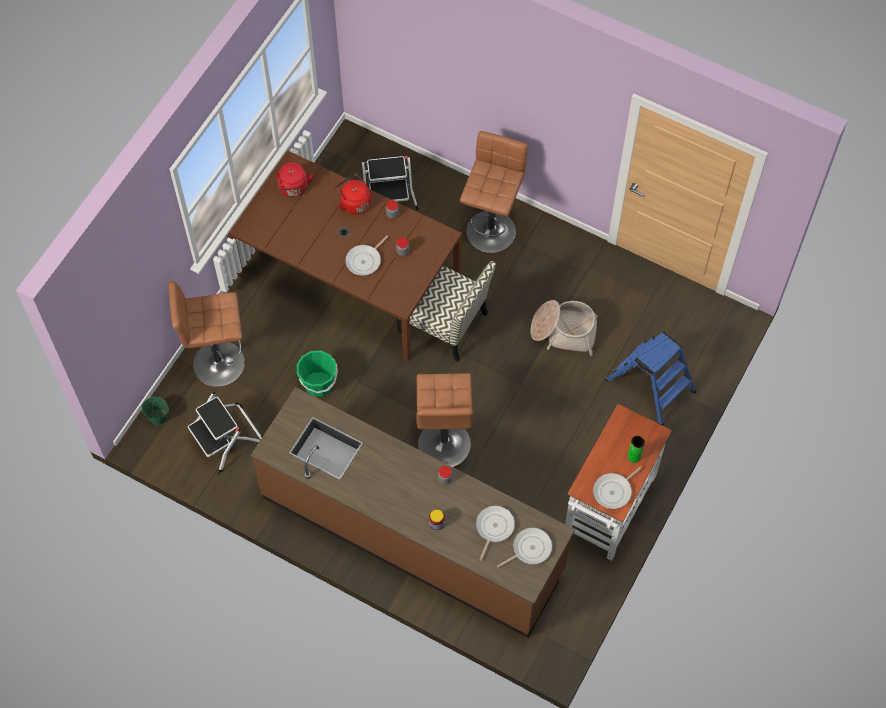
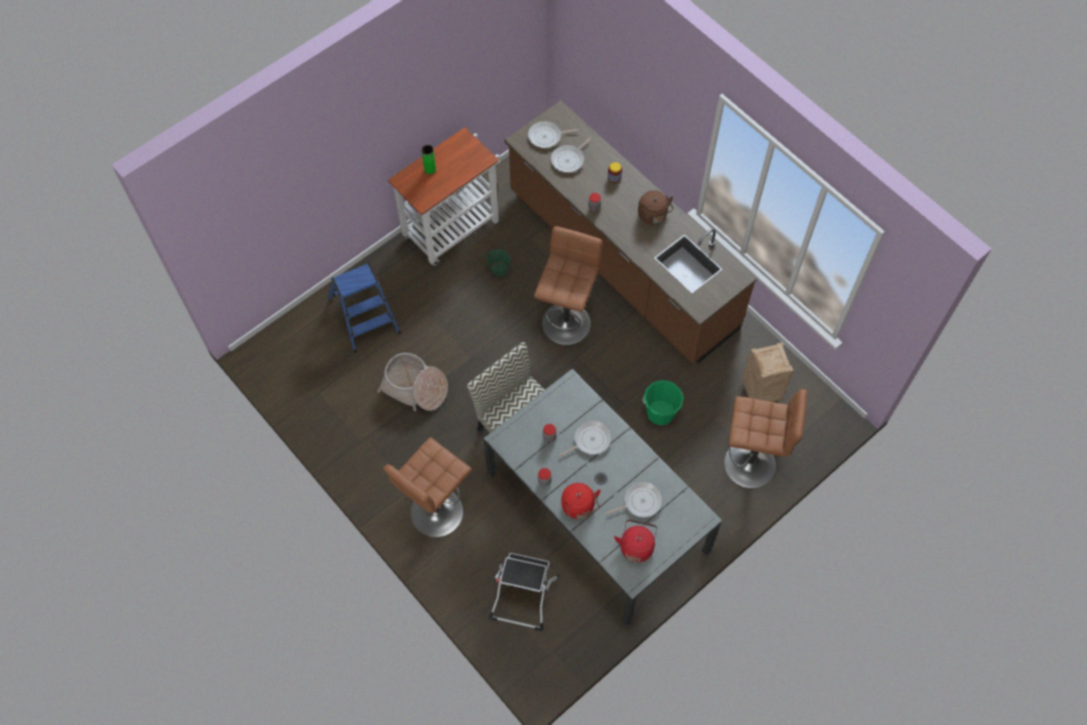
camera: 160 degrees left, 0 degrees up
(158, 417) = (819, 430): green bucket -> green bucket (498, 269)
(226, 437) = (759, 391): step ladder -> crate
(348, 276) = (596, 512): brown dining table -> grey dining table
(379, 490) = (653, 216): none -> brown kettle
(614, 491) = (460, 149): frying pan -> frying pan (640, 501)

